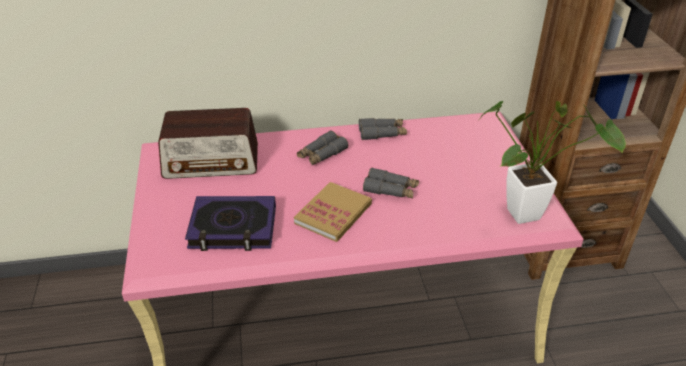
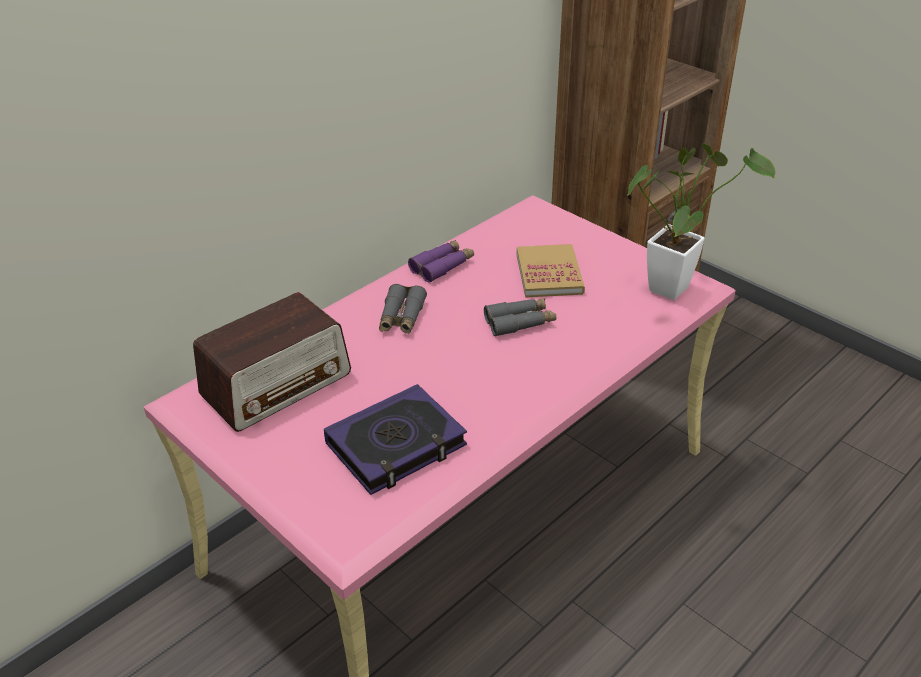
camera: 35 degrees left, 0 degrees up
(333, 214) = (489, 375): book -> book (549, 274)
(382, 133) = (442, 266): grey binoculars -> purple binoculars

